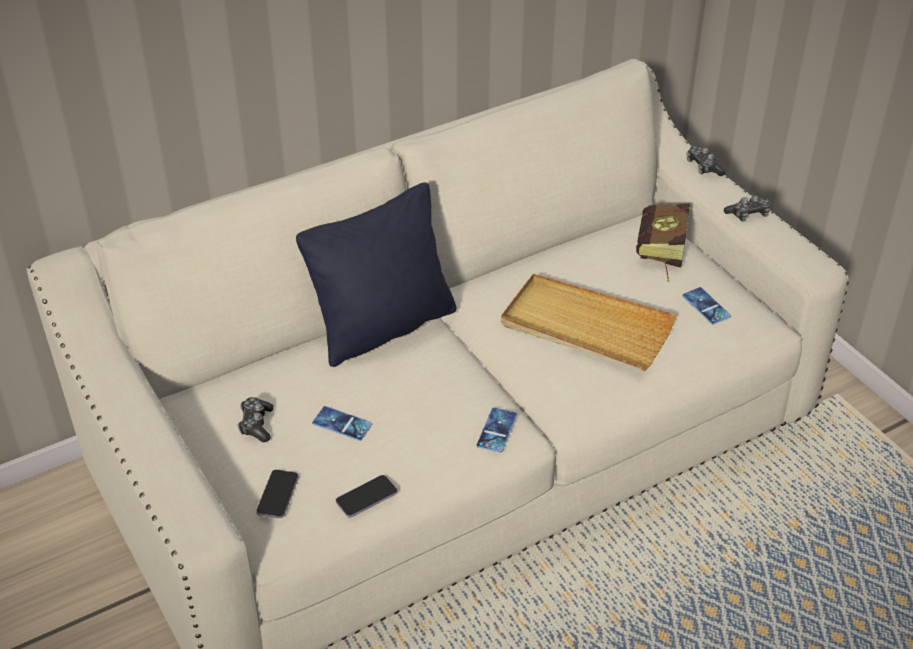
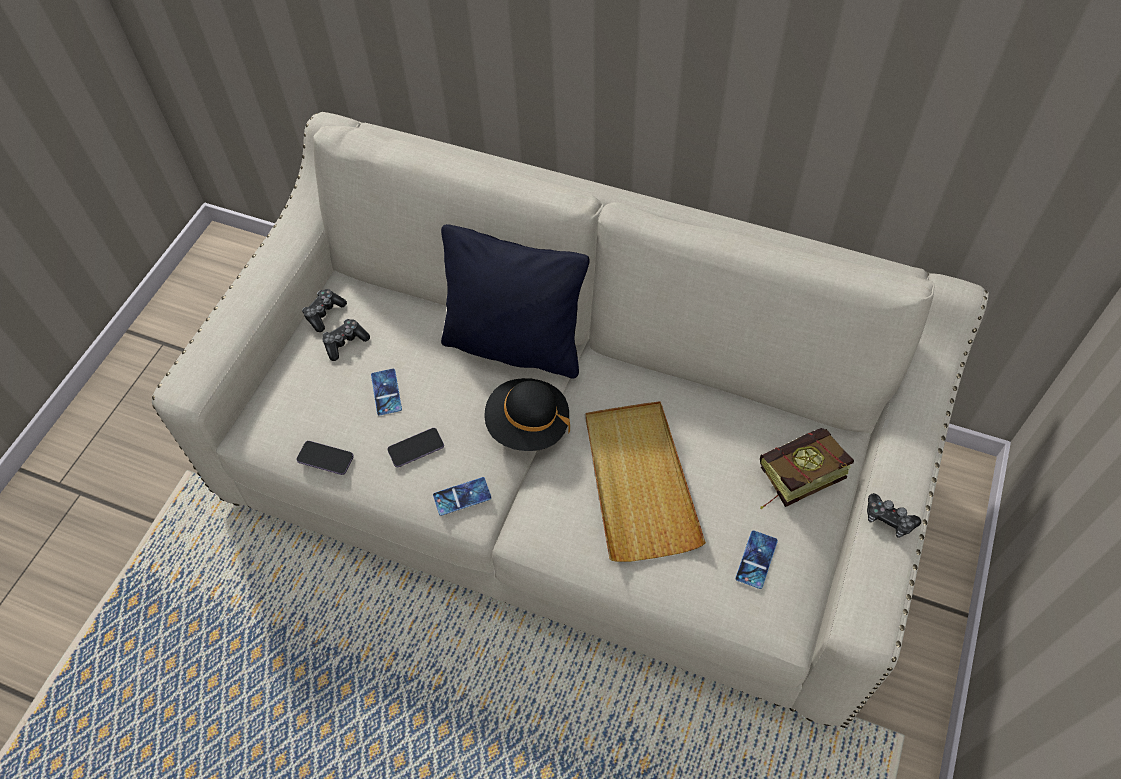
camera: 55 degrees right, 15 degrees up
(278, 495) = (287, 404): phone -> phone (416, 448)
(470, 359) = (528, 425): none -> black hat
(703, 167) = (922, 438): game controller -> game controller (324, 313)

